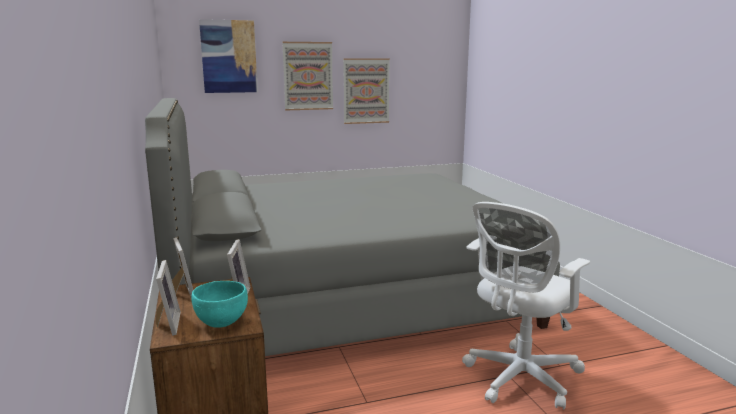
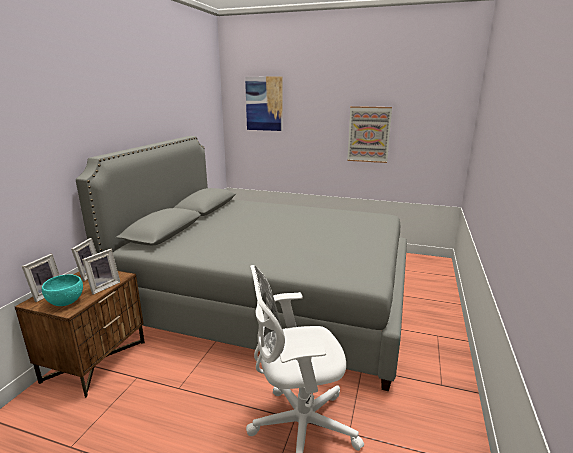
camera: 35 degrees right, 5 degrees up
(308, 76) = (321, 120): picture -> none

